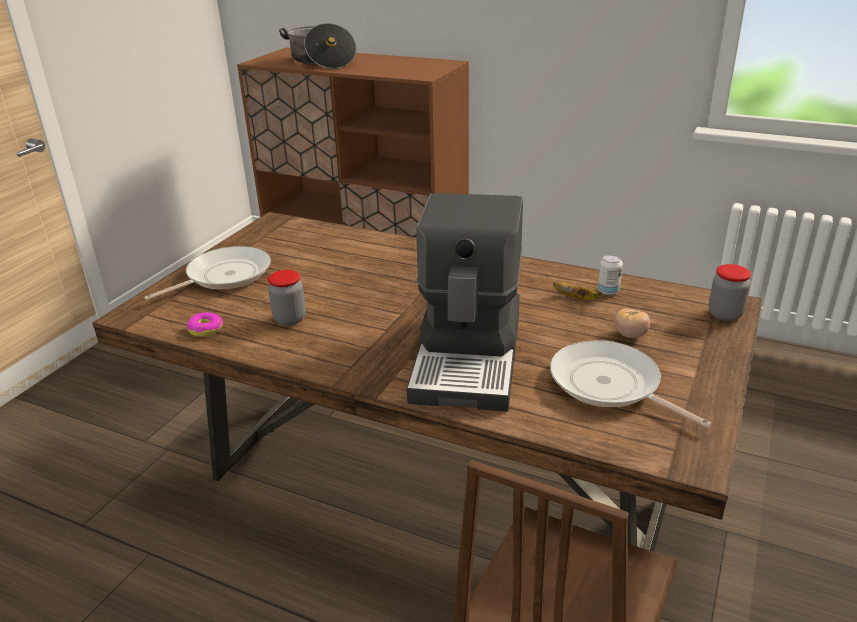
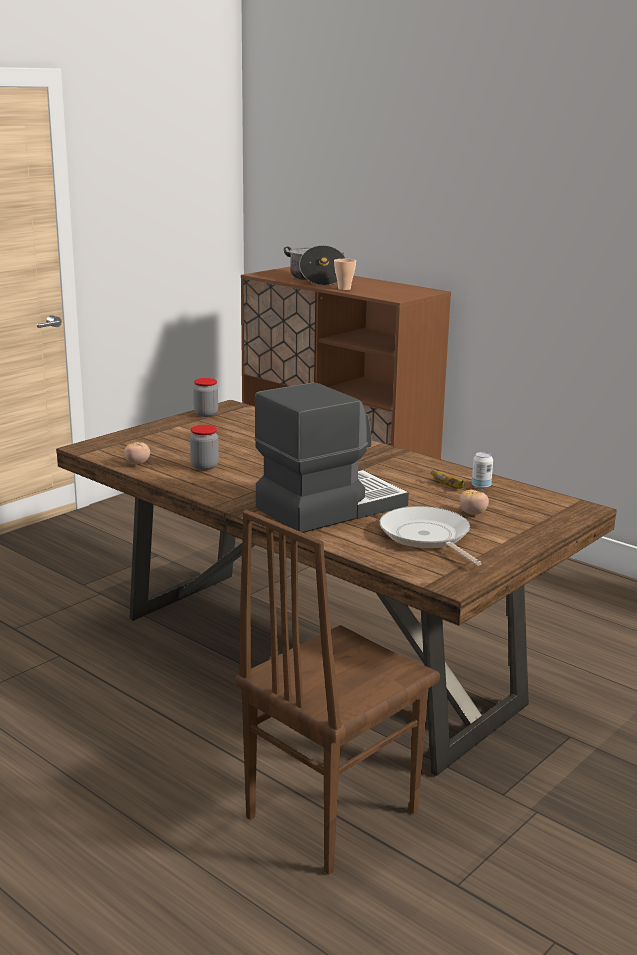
camera: 15 degrees right, 10 degrees down
(206, 329) = (137, 463): donut -> tomato
(224, 276) = (169, 435): frying pan -> none
(360, 70) = (344, 289): none -> cup
(470, 357) = (329, 507): coffee machine -> coffee machine turned 150 degrees counterclockwise
(725, 314) = (569, 513): jar -> jar (206, 414)

